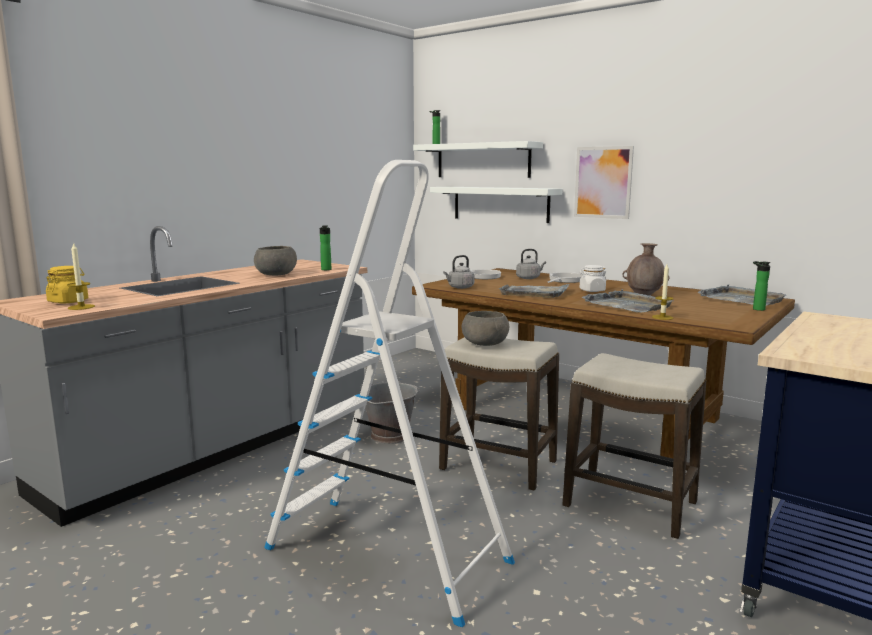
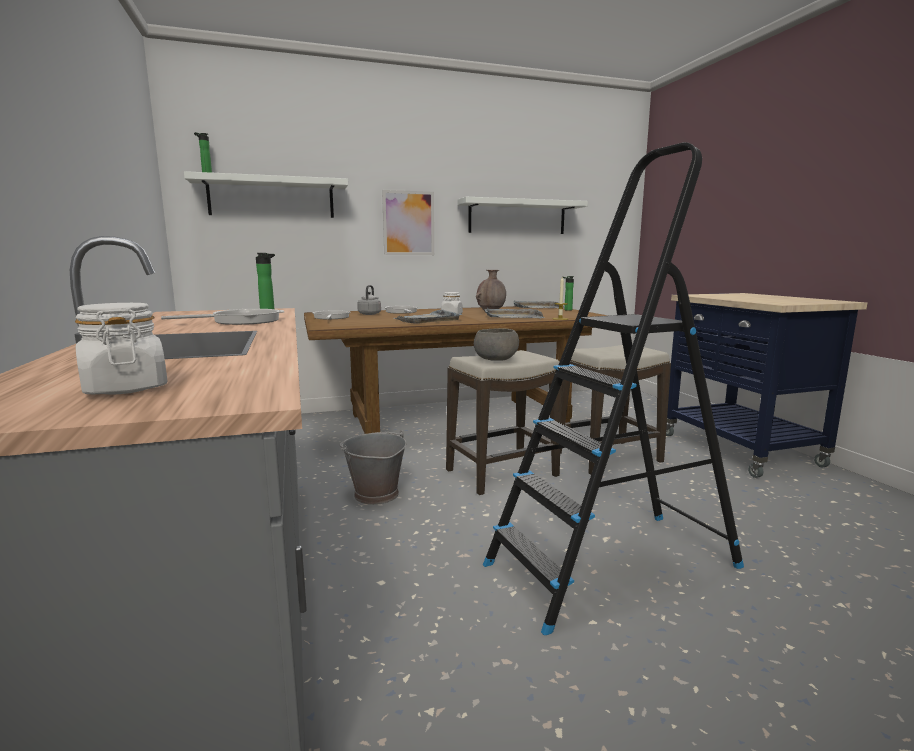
camera: 55 degrees left, 0 degrees up
(68, 301) = (125, 388): yellow jar -> white jar
(81, 307) = (226, 385): candle -> none
(276, 274) = (241, 321): grey bowl -> frying pan
(385, 554) = (612, 566): white step ladder -> black step ladder
(459, 287) = (357, 325): grey kettle -> none
(500, 204) = (299, 245): white shelf -> white shelf (517, 217)

